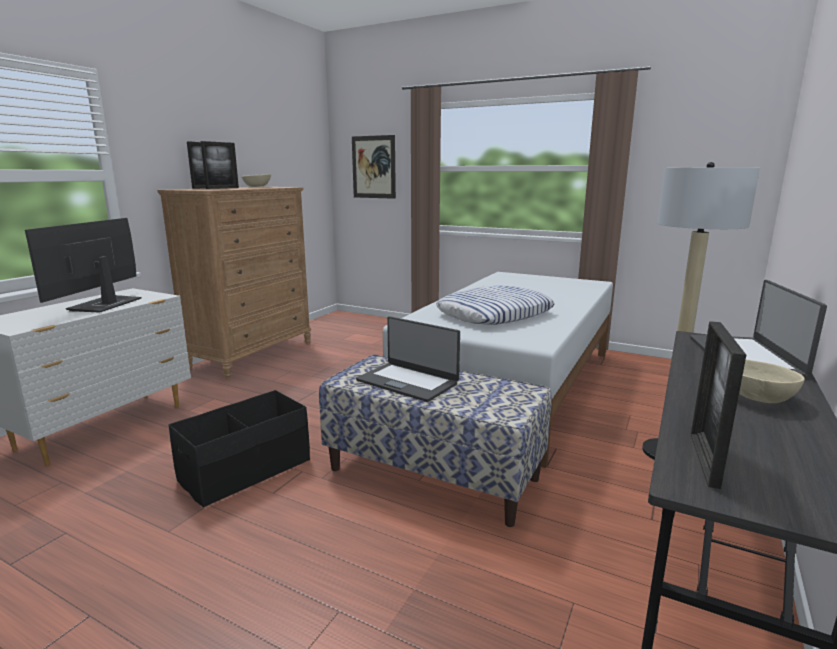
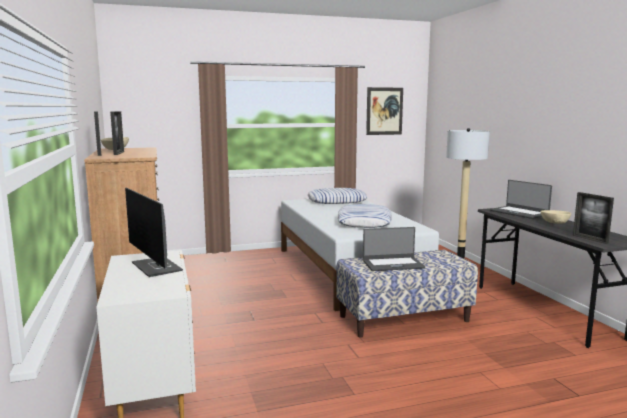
camera: 45 degrees left, 5 degrees down
(246, 470) = (320, 357): black storage box -> none
(373, 167) = (156, 125): picture -> picture (384, 111)
(557, 283) = (337, 201): none -> pillow

